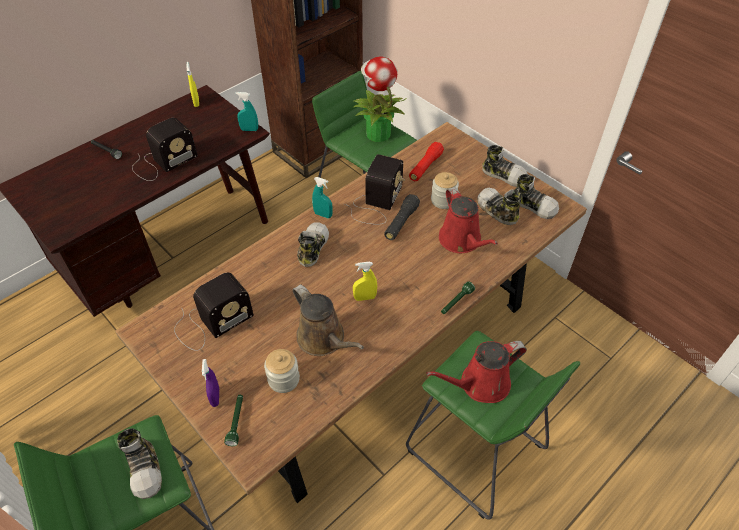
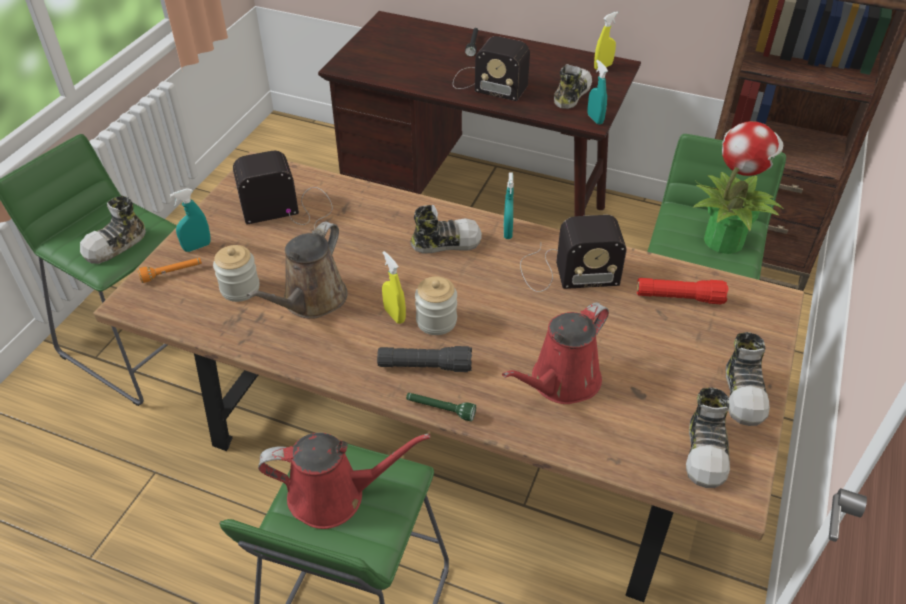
camera: 65 degrees right, 5 degrees down
(210, 323) = (290, 207): radio -> radio turned 135 degrees clockwise
(215, 397) = (197, 247): purple spray bottle -> turquoise spray bottle
(236, 422) = (172, 273): green flashlight -> orange flashlight
(401, 222) = (548, 307): black flashlight -> black flashlight (425, 366)
(443, 200) = (626, 338): jar -> jar (436, 321)
(480, 384) = (334, 495): red watering can -> red watering can turned 135 degrees clockwise
(497, 211) = (655, 406): shoe -> shoe (570, 94)

